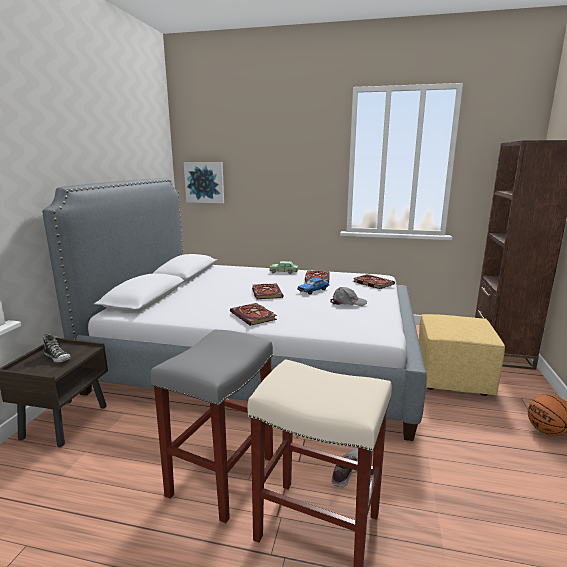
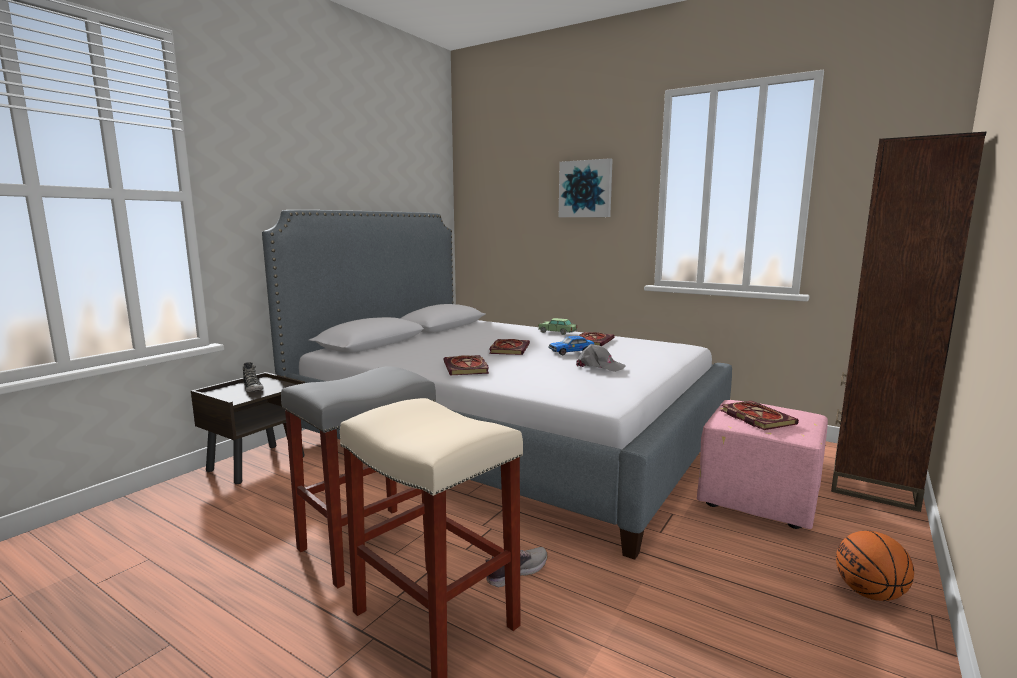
camera: 20 degrees right, 5 degrees down
(204, 182) = (485, 220): picture -> picture (585, 189)
(372, 283) = (662, 351): book -> book (754, 417)
(451, 378) = (757, 499): yellow ottoman -> pink ottoman

